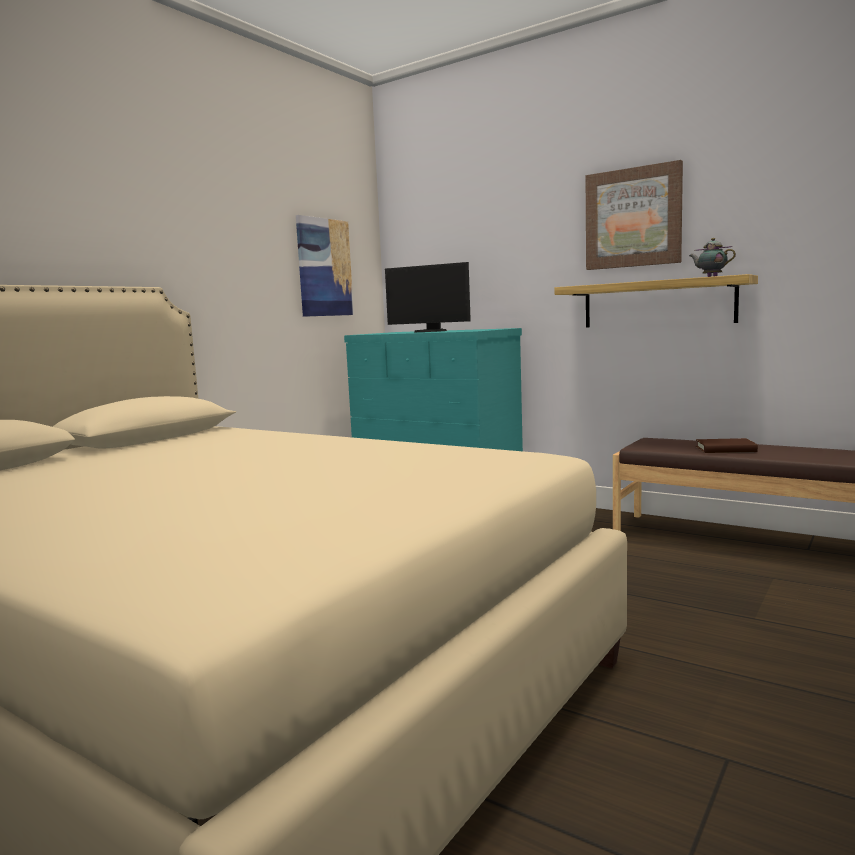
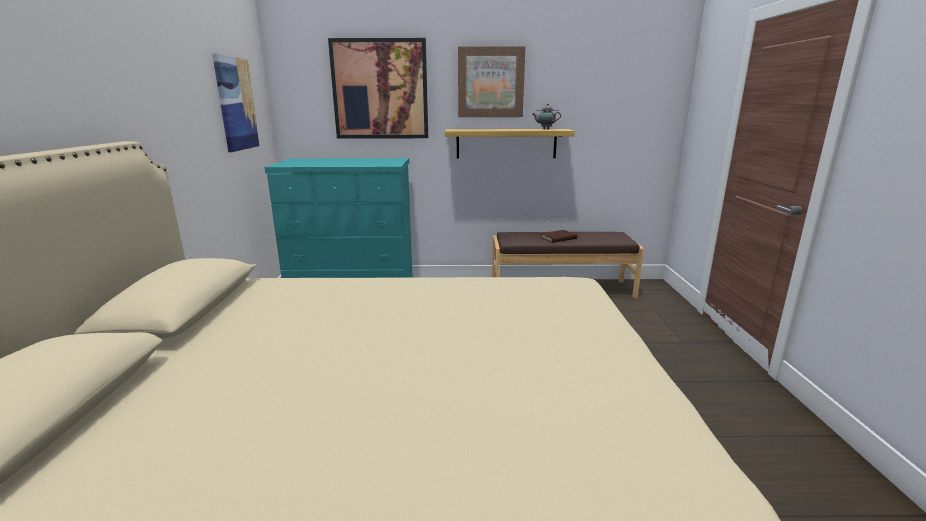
camera: 35 degrees left, 10 degrees up
(429, 331) = (346, 163): monitor -> none
(493, 243) = (380, 89): none -> picture

